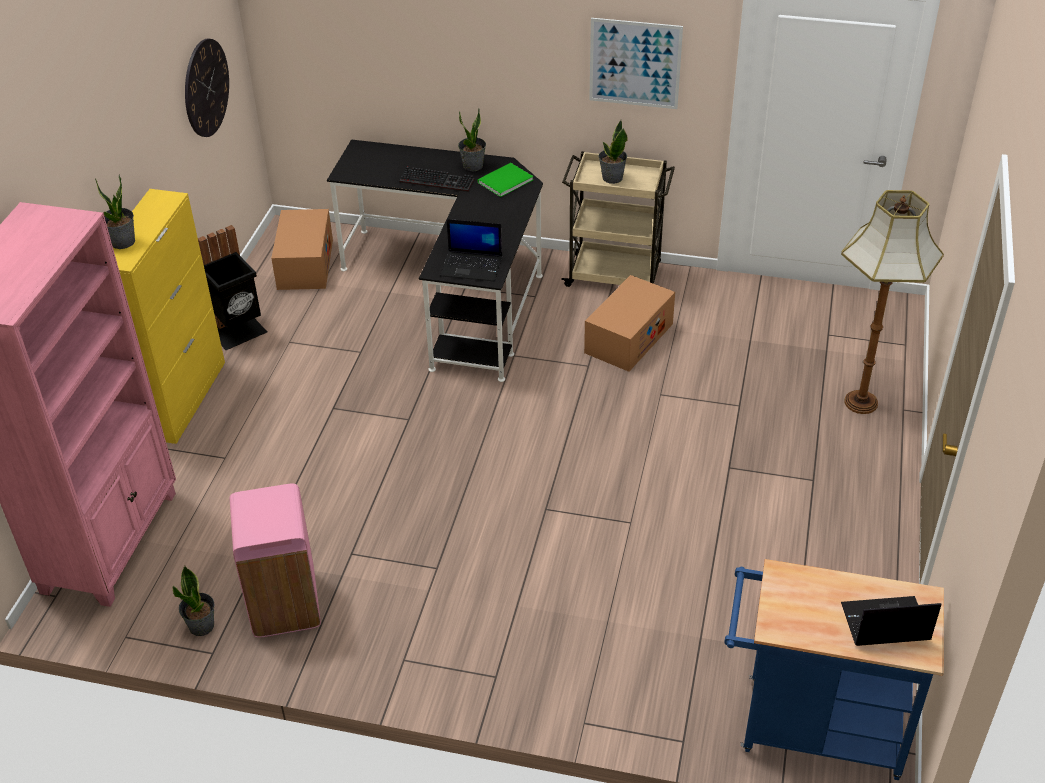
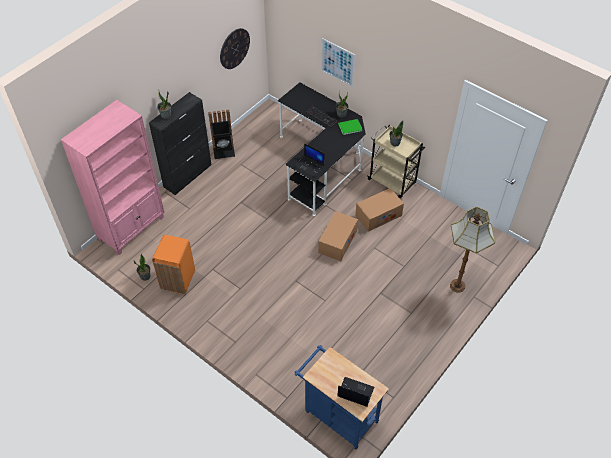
camera: 25 degrees right, 10 degrees up
(184, 398) = (188, 175): yellow cabinet -> black cabinet
(284, 605) = (177, 280): pink trash can -> orange trash can
(305, 264) = (267, 128): cardboard box -> cardboard box (337, 241)
(635, 63) = (415, 98): picture -> picture (337, 62)

